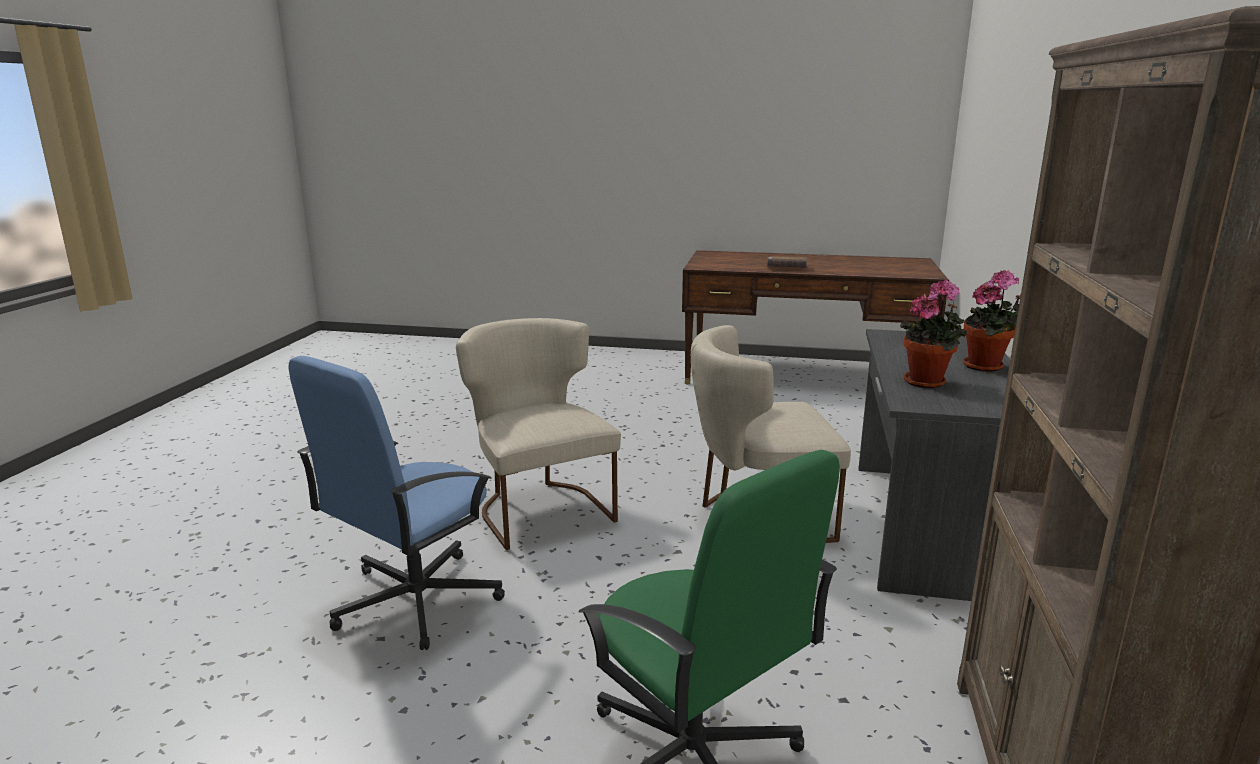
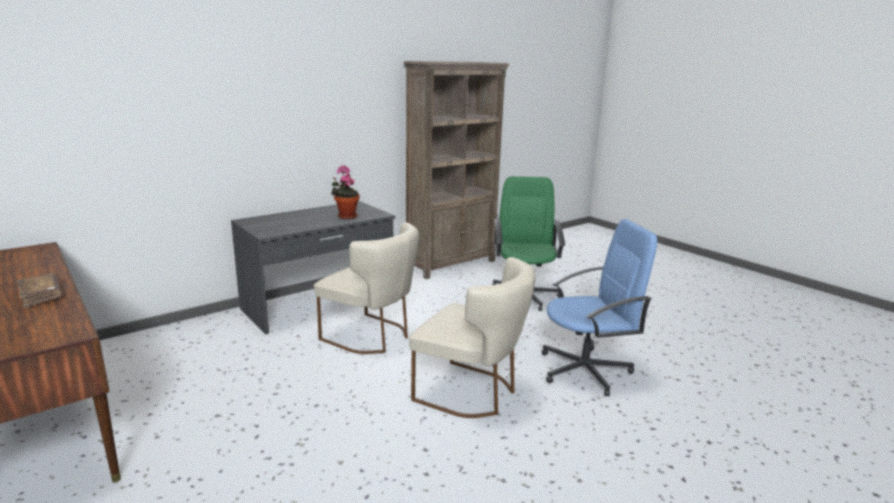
camera: 140 degrees left, 0 degrees up
(539, 508) = (472, 393): beige chair -> beige chair turned 75 degrees counterclockwise
(986, 367) = (302, 213): potted plant -> none

